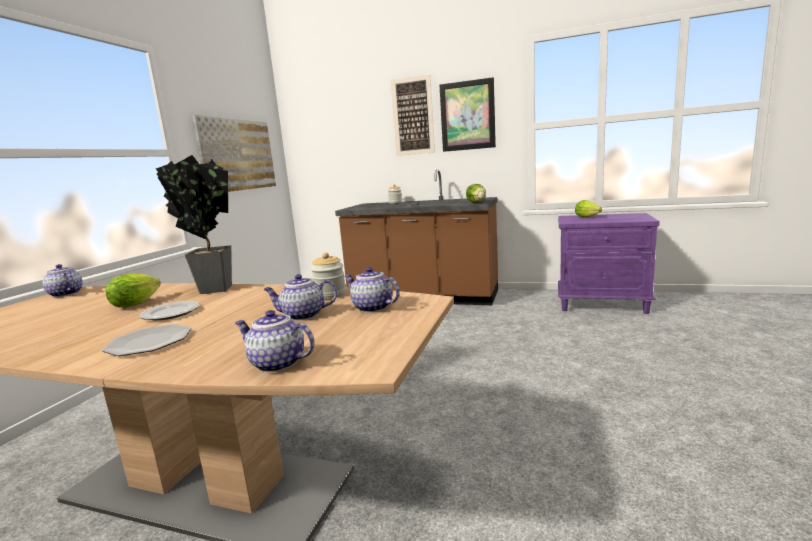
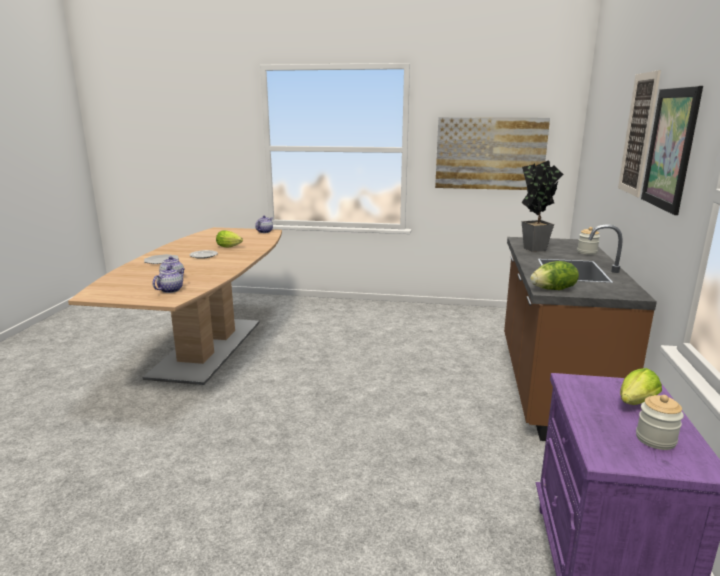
camera: 80 degrees right, 5 degrees up
(211, 289) = (248, 254): potted plant -> potted plant (534, 248)
(276, 363) = (110, 282): teapot -> none
(330, 295) = (208, 279): jar -> jar (655, 439)

